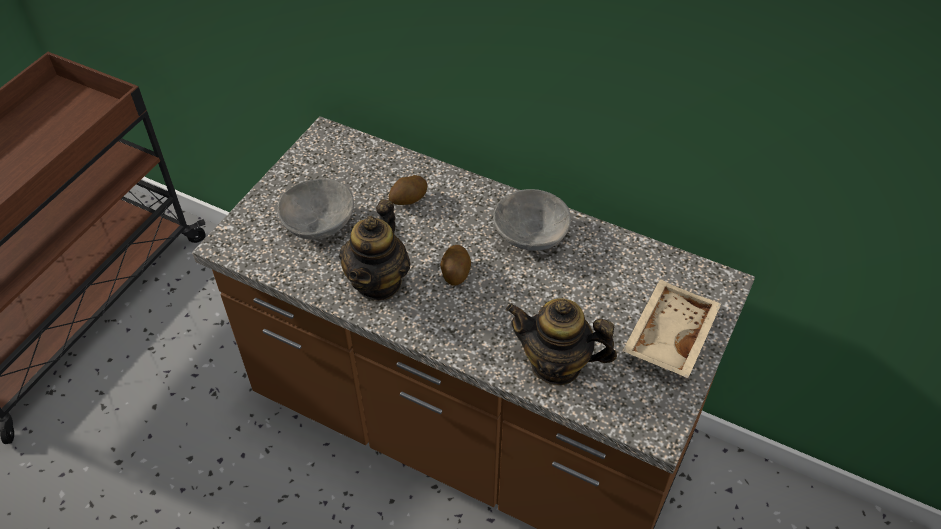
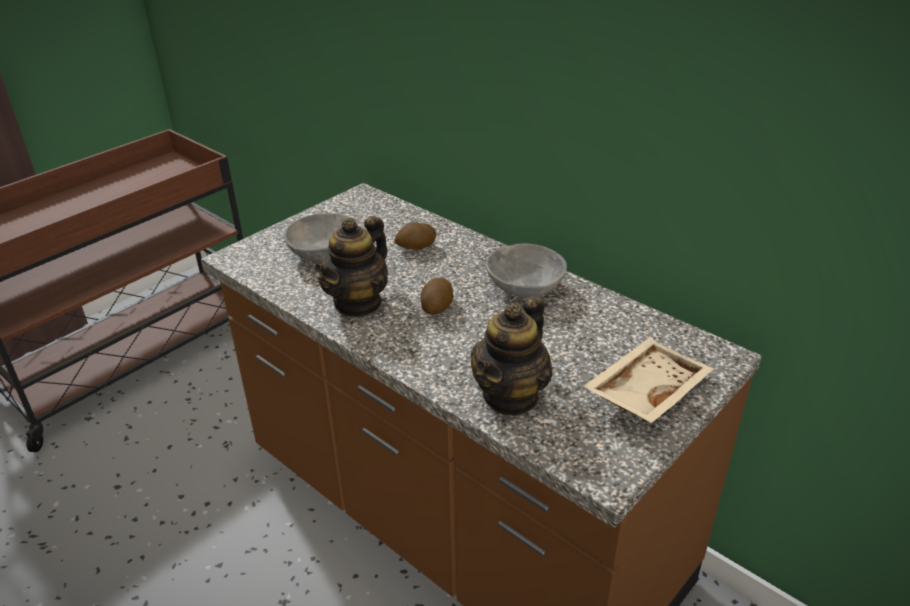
camera: 15 degrees right, 15 degrees down
(556, 364) = (511, 396): teapot -> teapot turned 90 degrees counterclockwise

